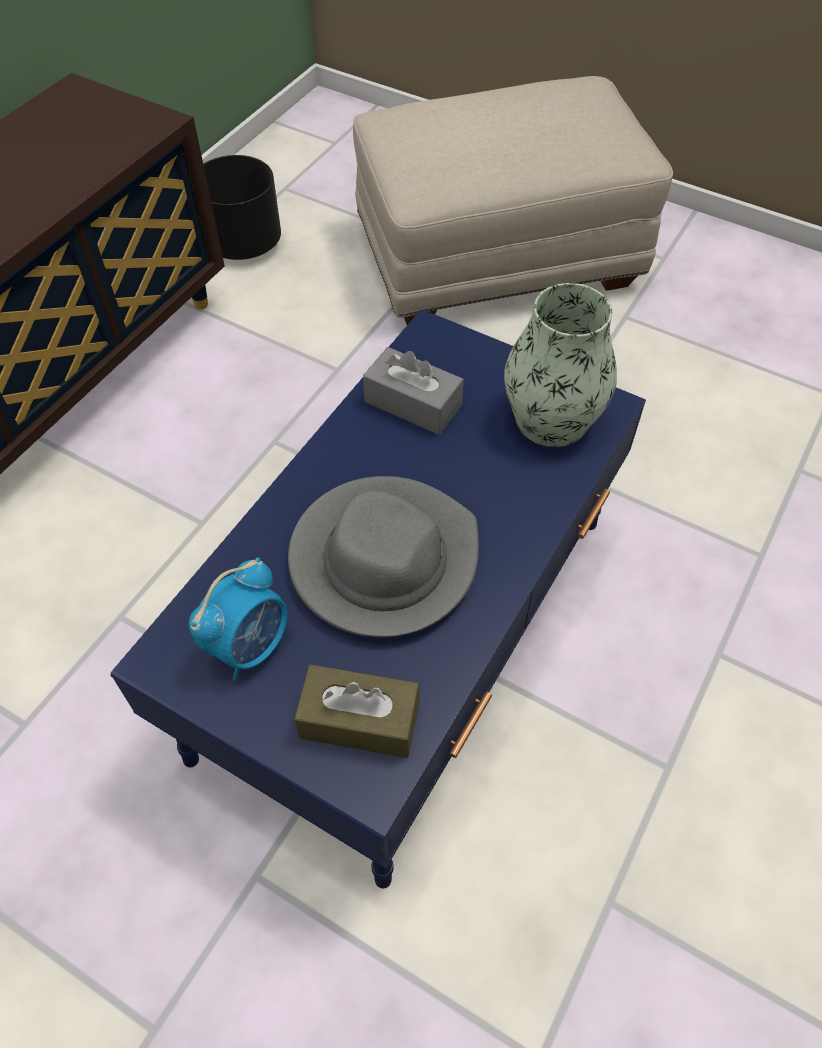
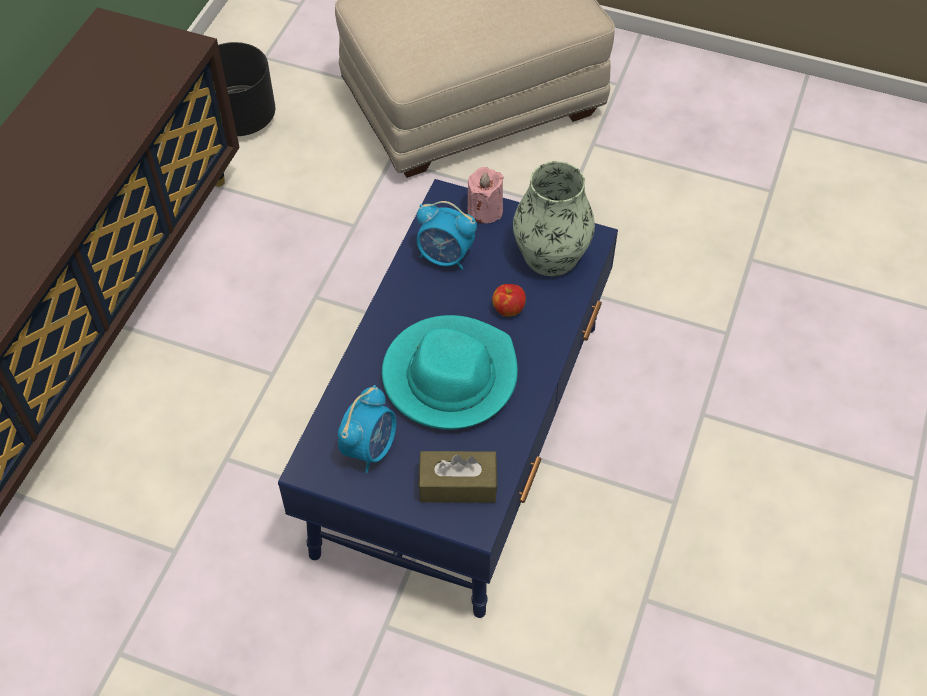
camera: 10 degrees left, 0 degrees up
(383, 559) = (449, 376): grey hat -> turquoise hat
(413, 403) = (445, 257): grey tissue box -> alarm clock
(476, 353) = (485, 210): none -> pink candle
(482, 481) = (508, 309): none -> apple

